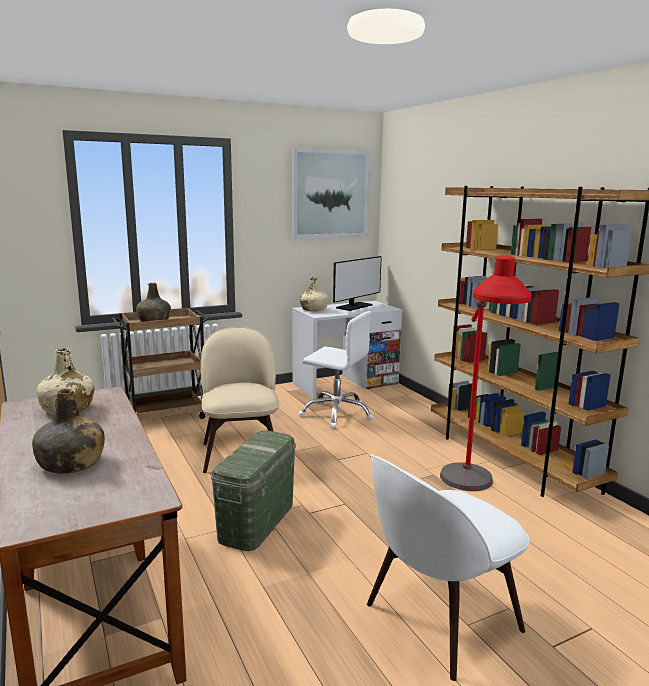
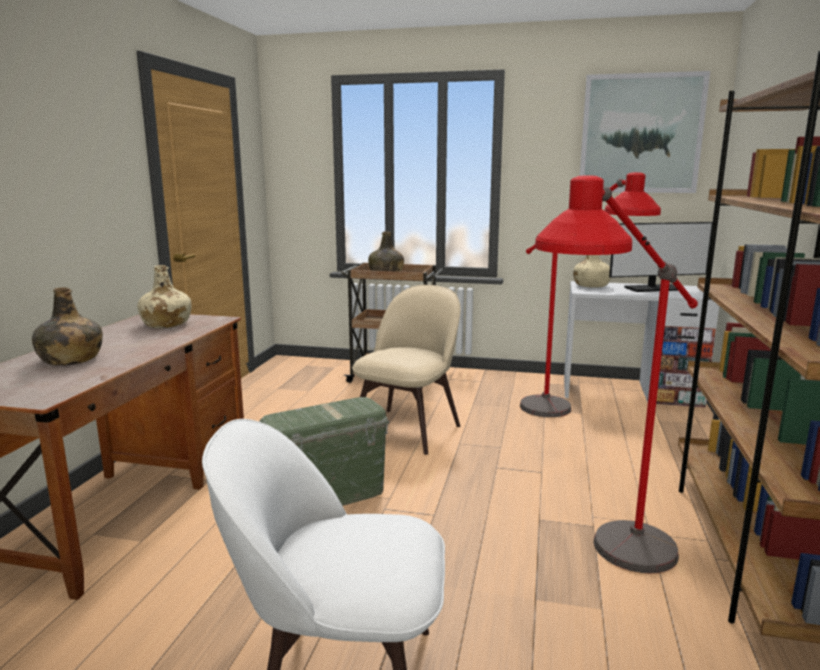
camera: 40 degrees right, 0 degrees up
(337, 413) = (569, 420): white office chair -> red floor lamp

